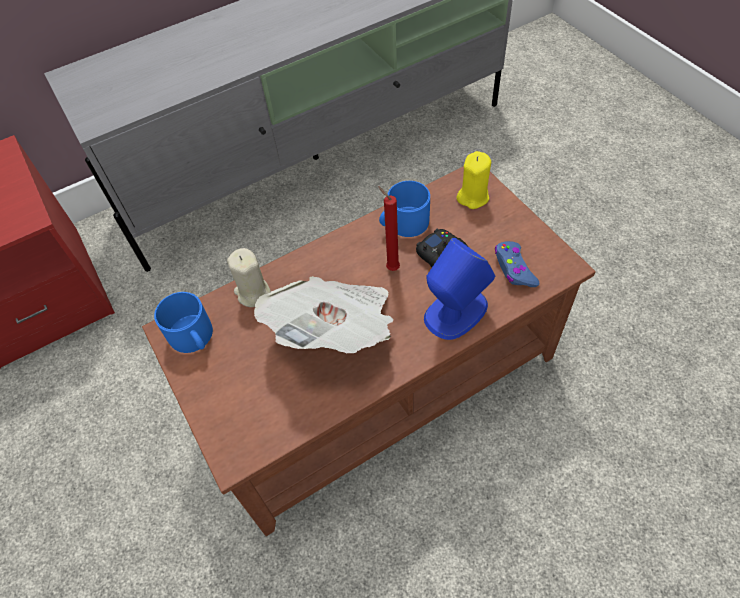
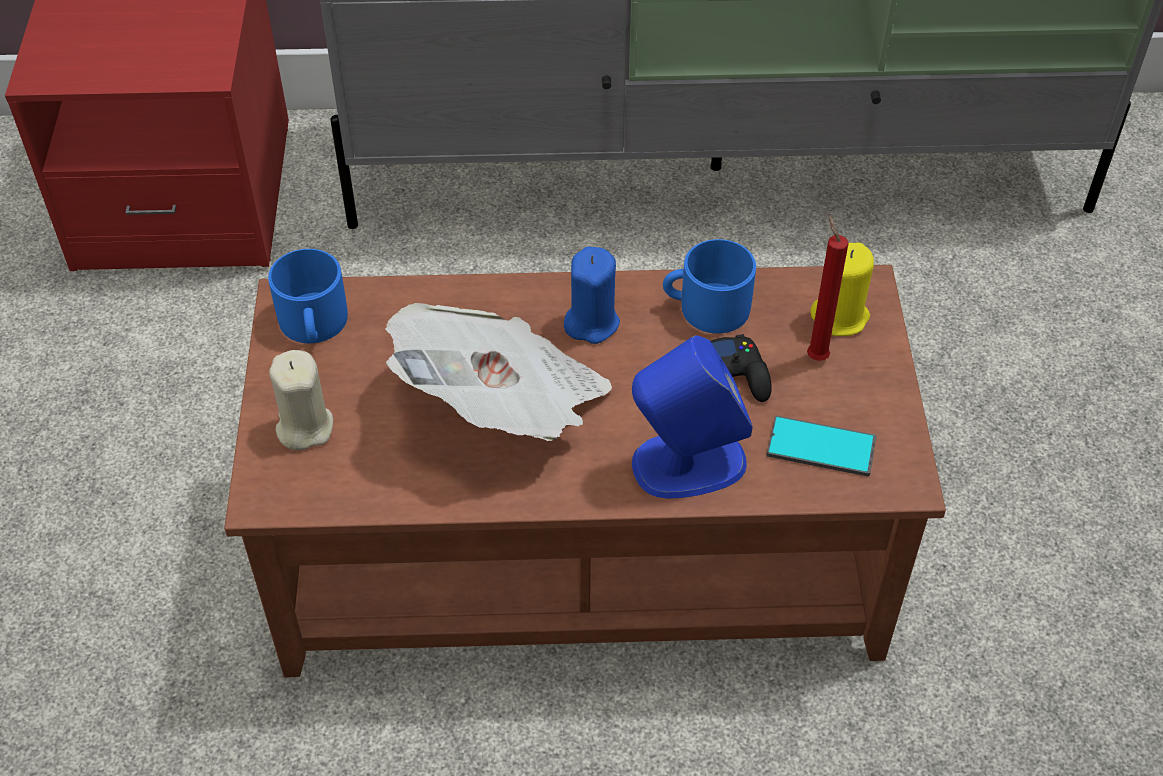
camera: 25 degrees right, 5 degrees down
(252, 293) = (428, 303): beige candle -> beige candle (304, 427)
(350, 260) = (591, 322): none -> blue candle
(391, 267) = (641, 360): red candle -> red candle (815, 355)
(514, 269) = (821, 447): blue game controller -> phone

